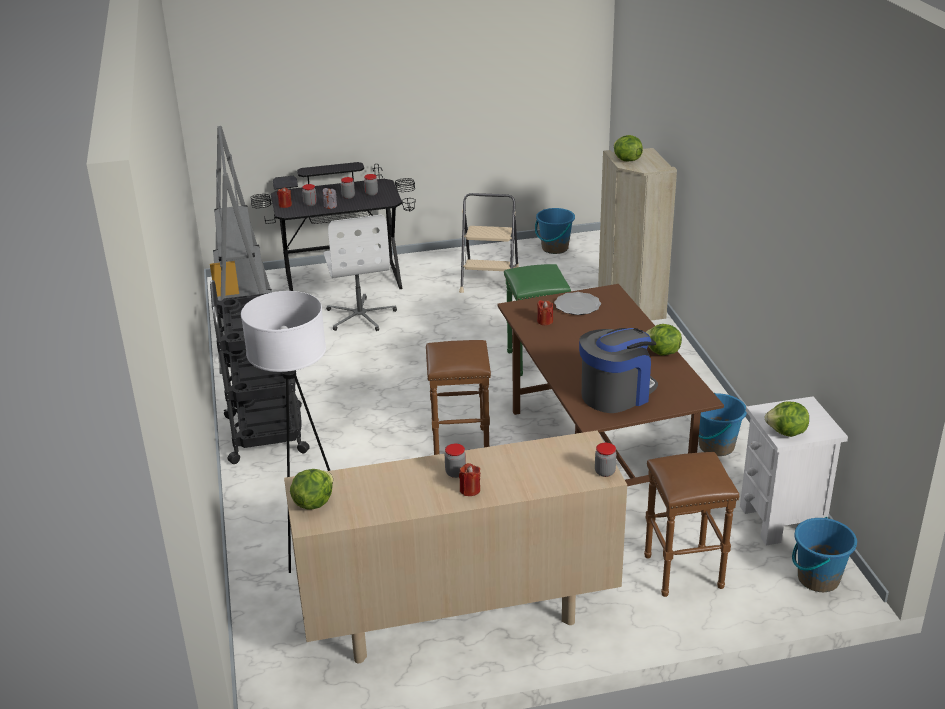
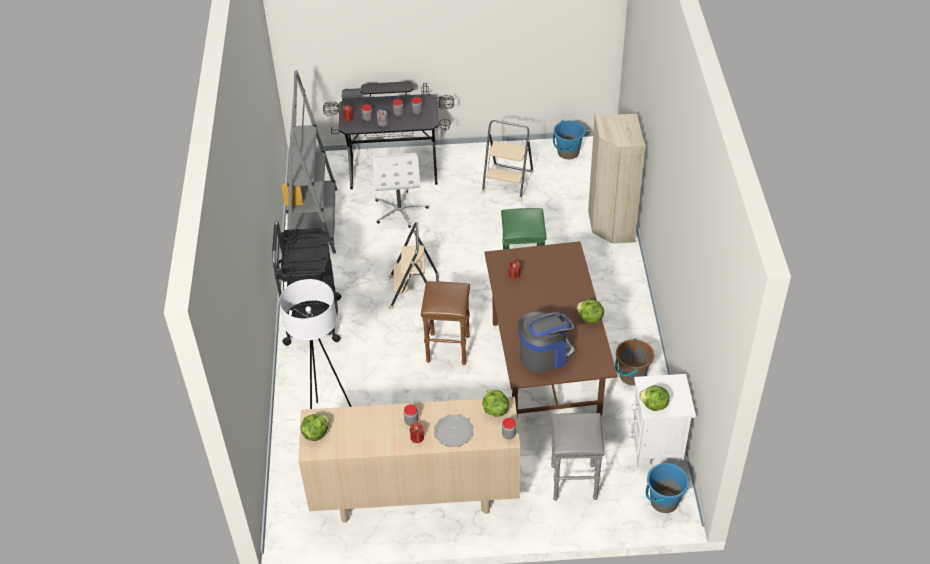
camera: 10 degrees right, 15 degrees up
(402, 390) = (416, 291): none -> beige step ladder
(577, 306) = (542, 261): plate -> plate (453, 432)
(626, 160) = (609, 129): lettuce -> lettuce (495, 410)
(682, 572) = (573, 482): brown stool -> grey stool
(716, 446) = (632, 375): blue bucket -> brown bucket

